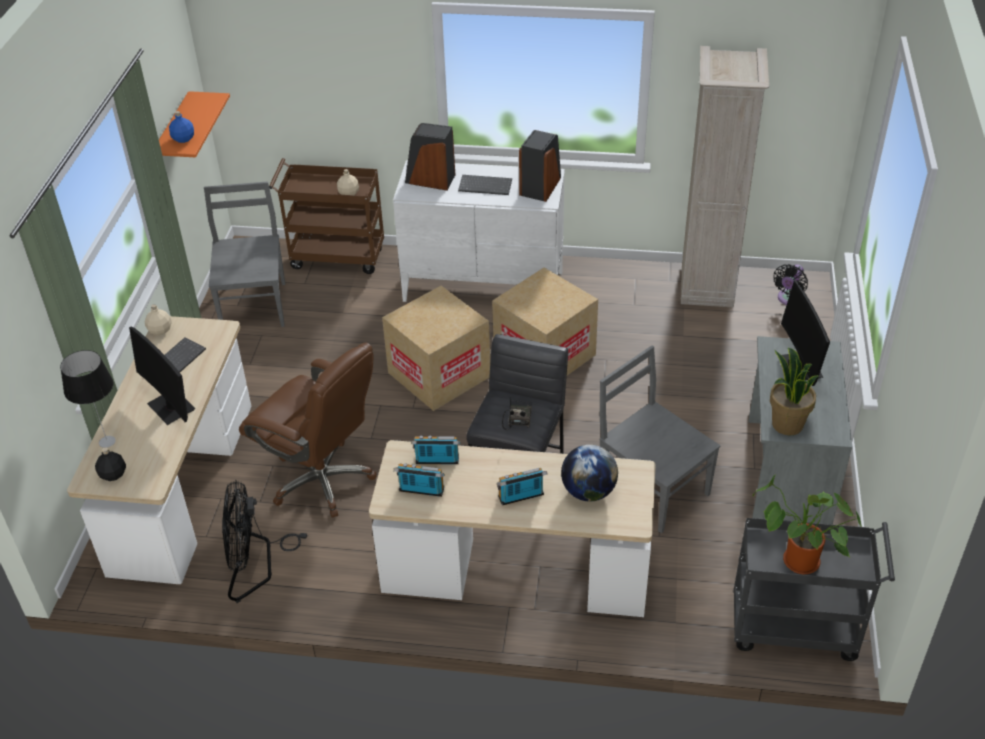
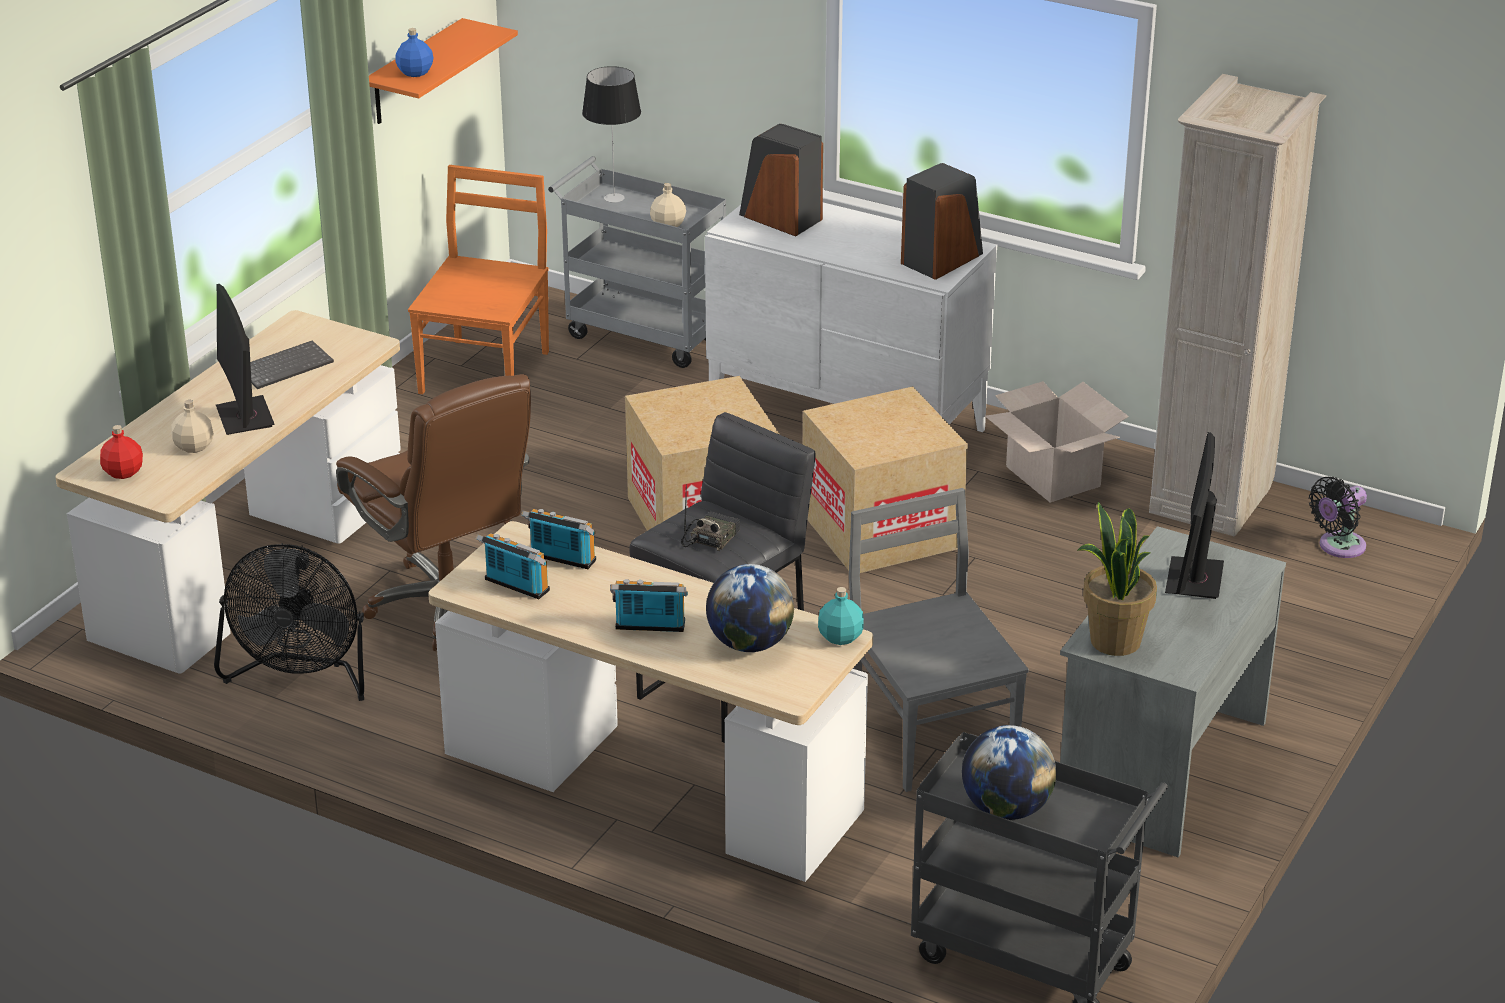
camera: 20 degrees right, 10 degrees down
(107, 442) = (138, 435): table lamp -> table lamp (614, 198)
(113, 474) = (124, 472): black bottle -> red bottle
(160, 330) = (286, 327): beige bottle -> beige bottle (193, 447)
(254, 305) = (486, 370): grey chair -> orange chair
(256, 559) = (298, 673): black fan -> black fan turned 90 degrees counterclockwise
(335, 260) = (641, 339): brown cart -> grey cart
(486, 186) = (859, 242): keyboard -> none
(617, 293) = (1053, 476): none -> cardboard box
(638, 470) = (841, 637): none -> turquoise bottle
(797, 563) = (1006, 809): potted plant -> globe

